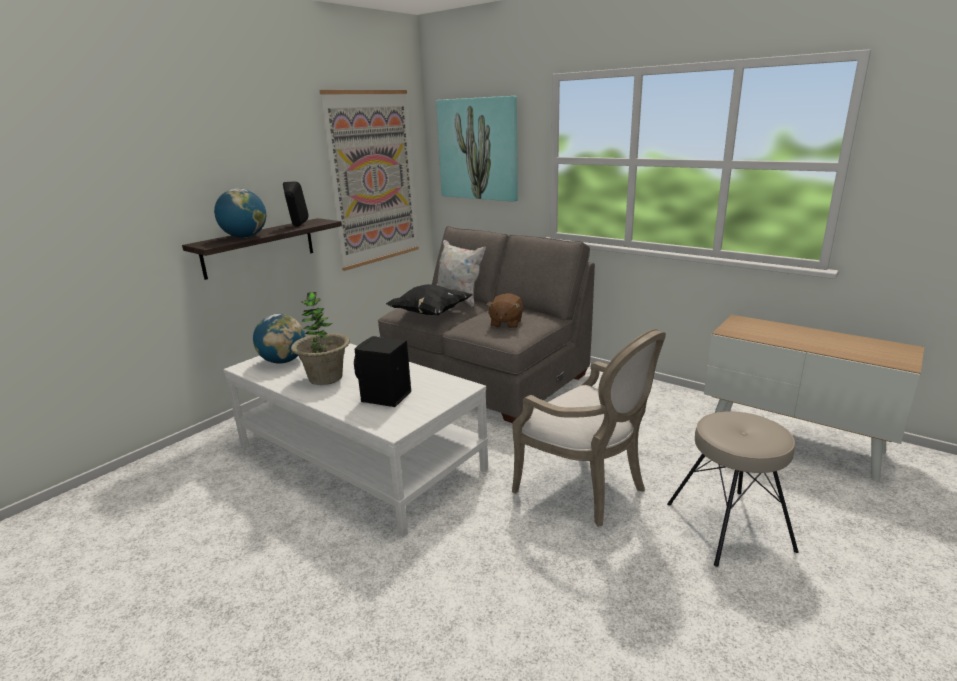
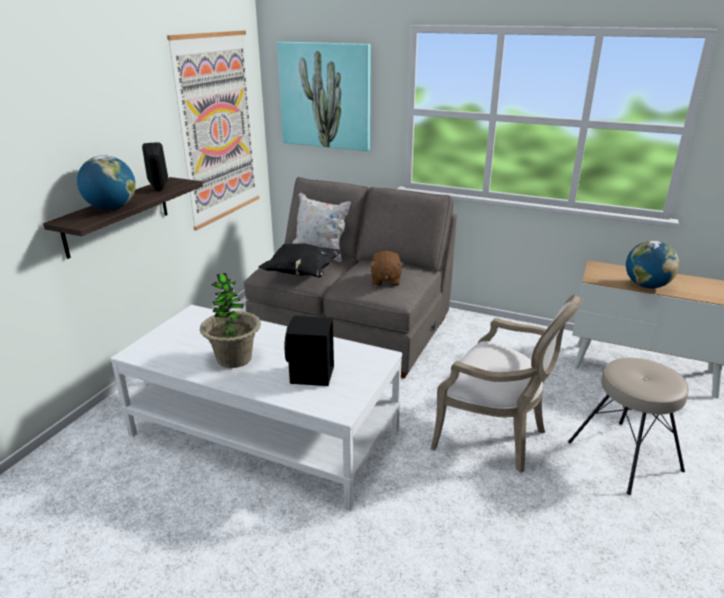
camera: 15 degrees left, 5 degrees up
(283, 361) = (174, 342): globe -> globe (646, 286)

